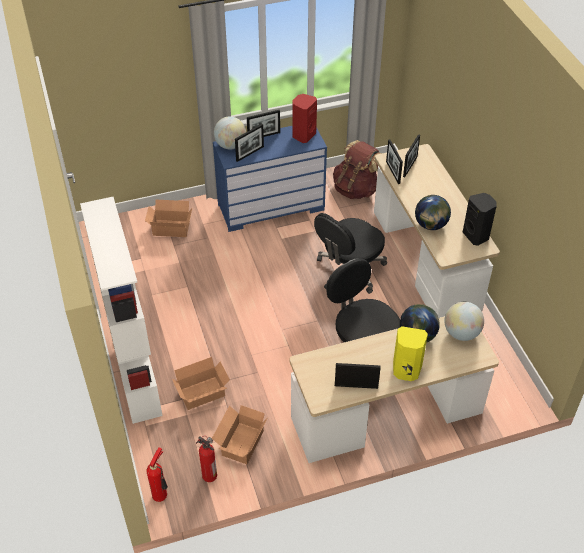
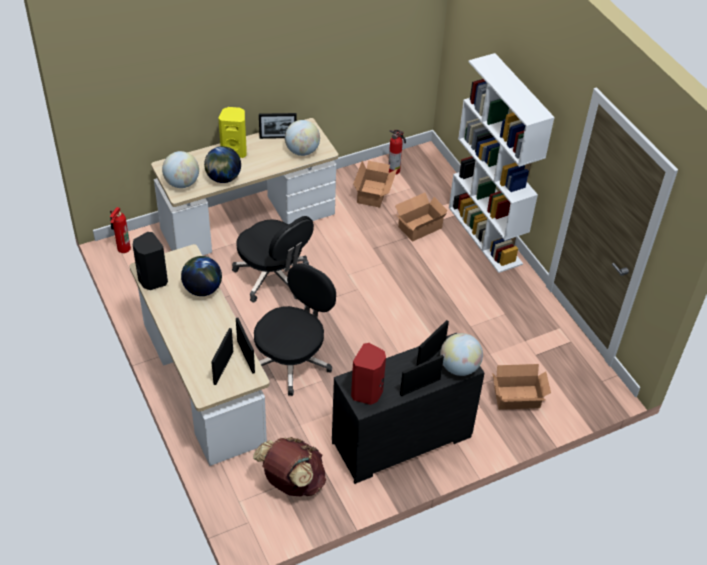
camera: 170 degrees right, 0 degrees up
(161, 494) = (427, 156): fire extinguisher -> fire extinguisher (122, 249)
(271, 207) = (401, 441): blue dresser -> black dresser
(329, 364) = (302, 151): none -> globe

